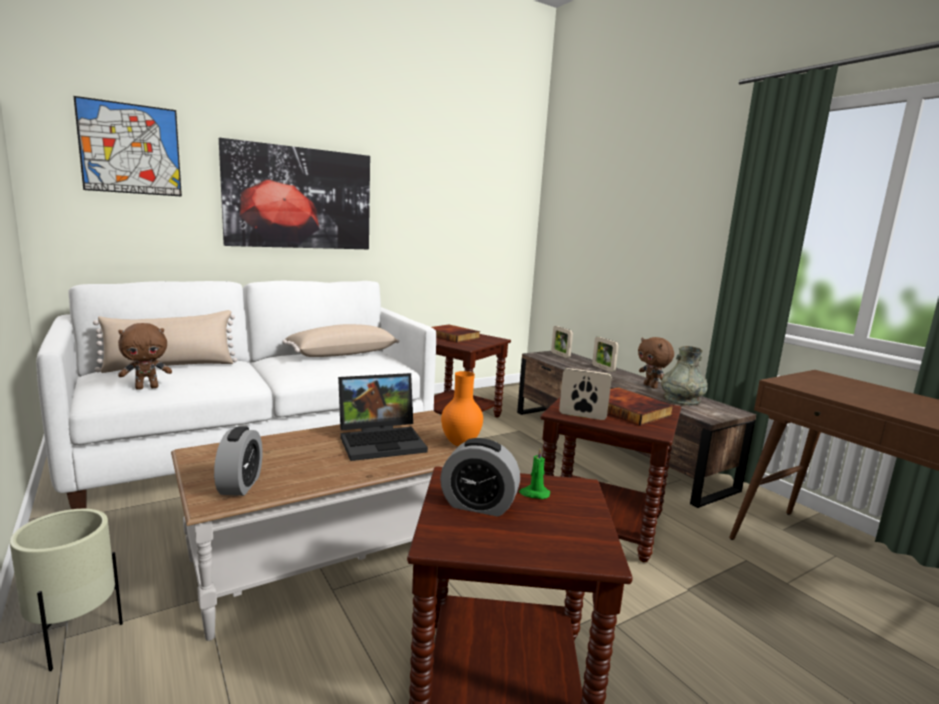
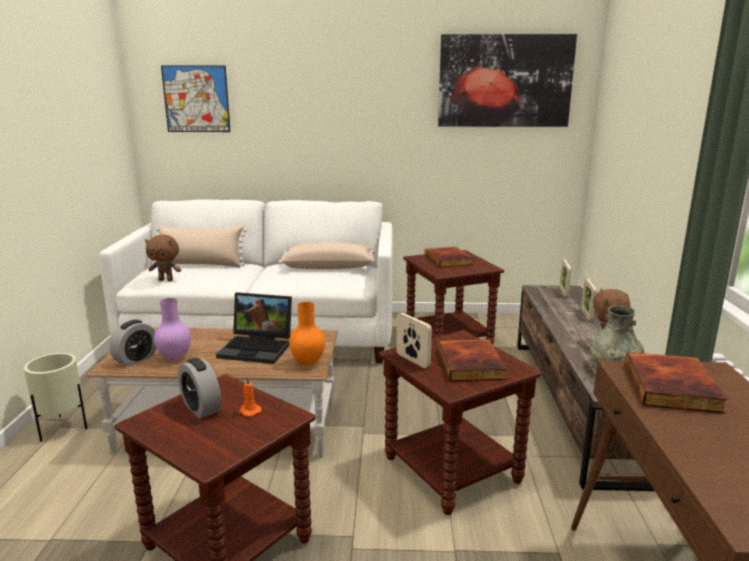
camera: 35 degrees right, 5 degrees up
(297, 472) = (175, 358): none -> purple vase
(299, 198) = (321, 127): picture -> picture (505, 81)
(534, 494) = (249, 411): green candle -> orange candle
(832, 387) = (673, 387): none -> book

